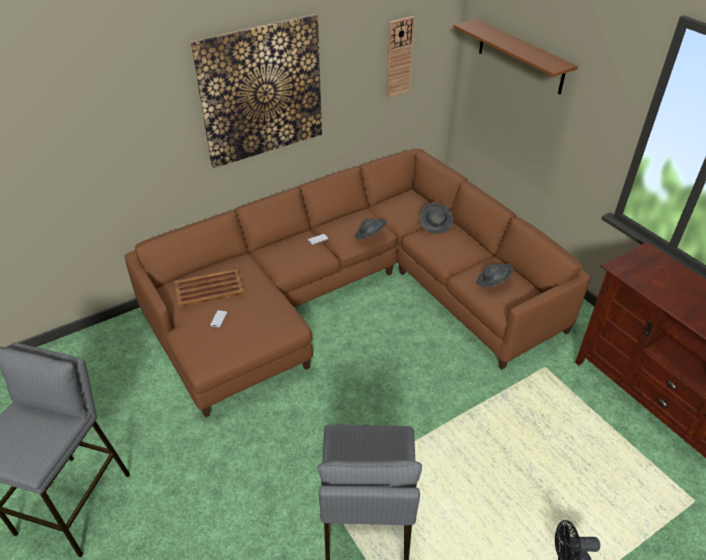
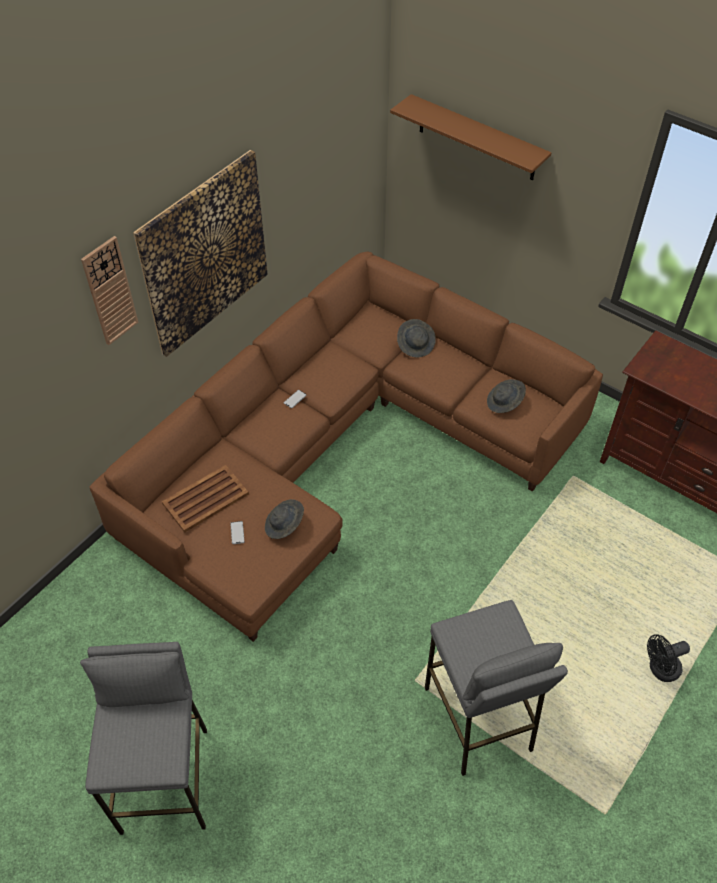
camera: 20 degrees left, 10 degrees up
(370, 236) = (351, 379): grey hat -> grey hat (284, 525)
(399, 57) = (333, 159): wall clock -> wall clock (110, 291)

